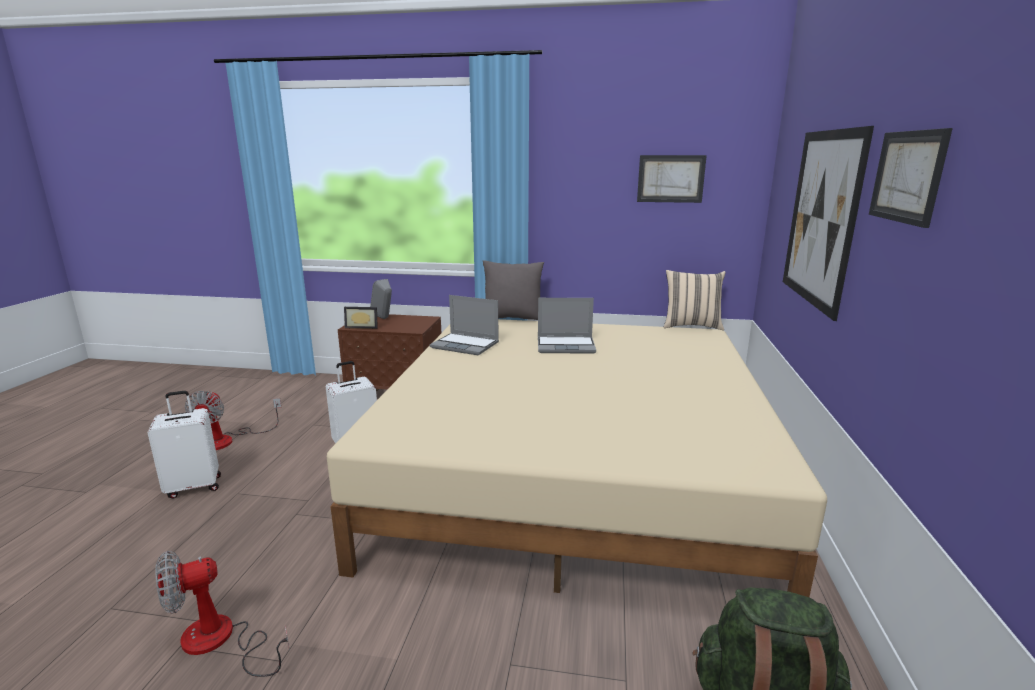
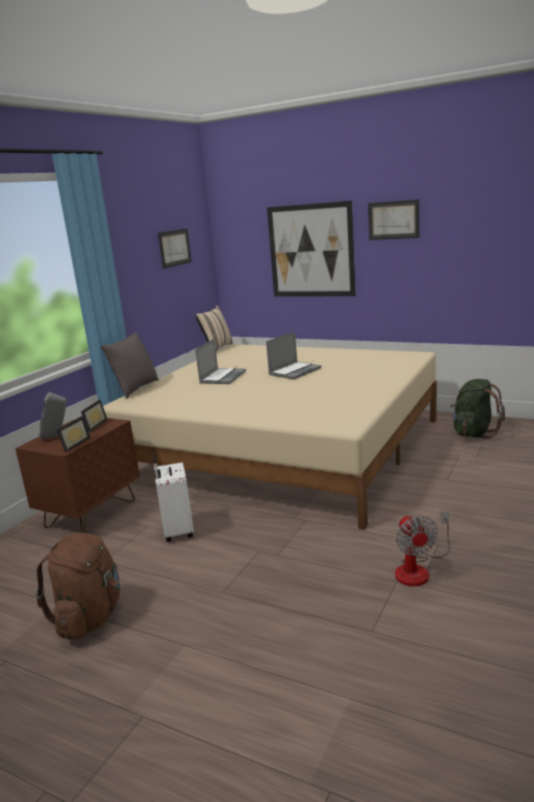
camera: 70 degrees left, 0 degrees up
(194, 486) = (189, 623): white suitcase -> none
(228, 440) = (90, 617): fan -> brown backpack
(409, 324) = (93, 426): none -> picture frame
(466, 345) = (187, 403): laptop -> laptop (294, 371)

